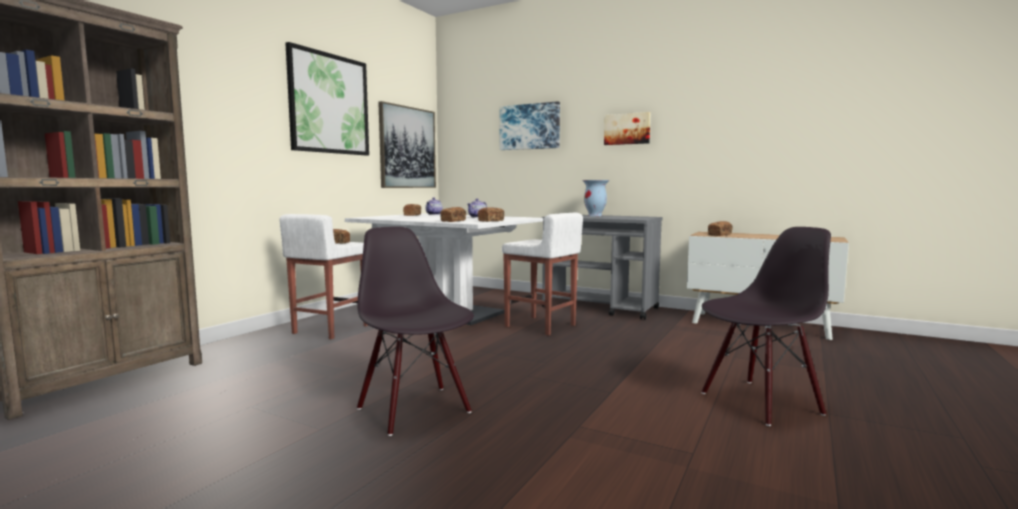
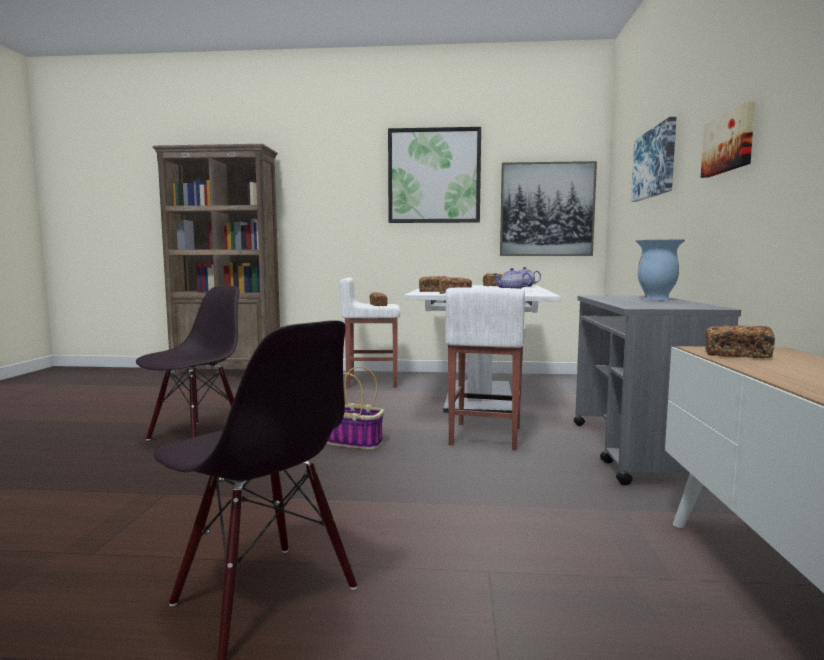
camera: 65 degrees right, 0 degrees up
(513, 356) = (355, 442): none -> basket

